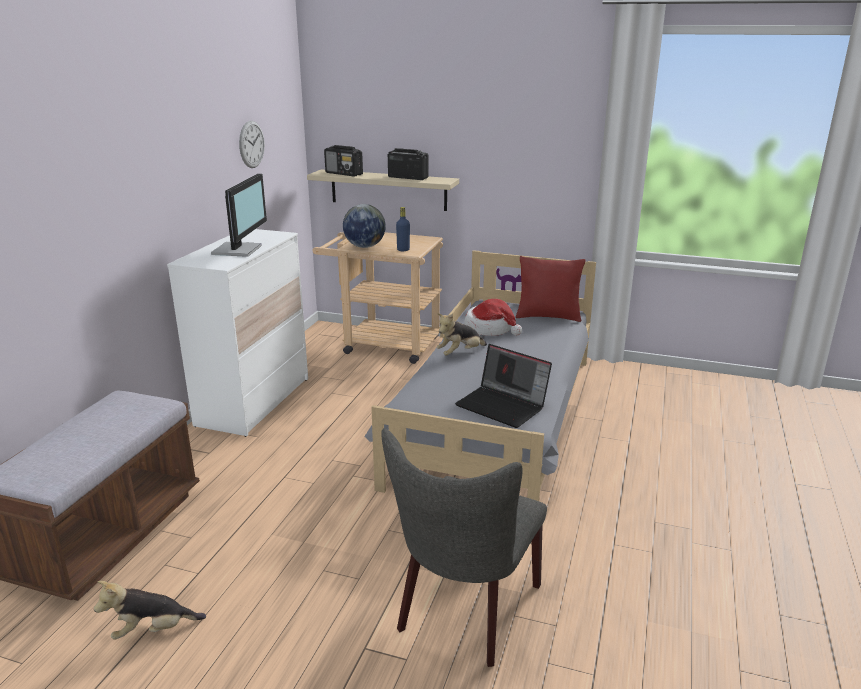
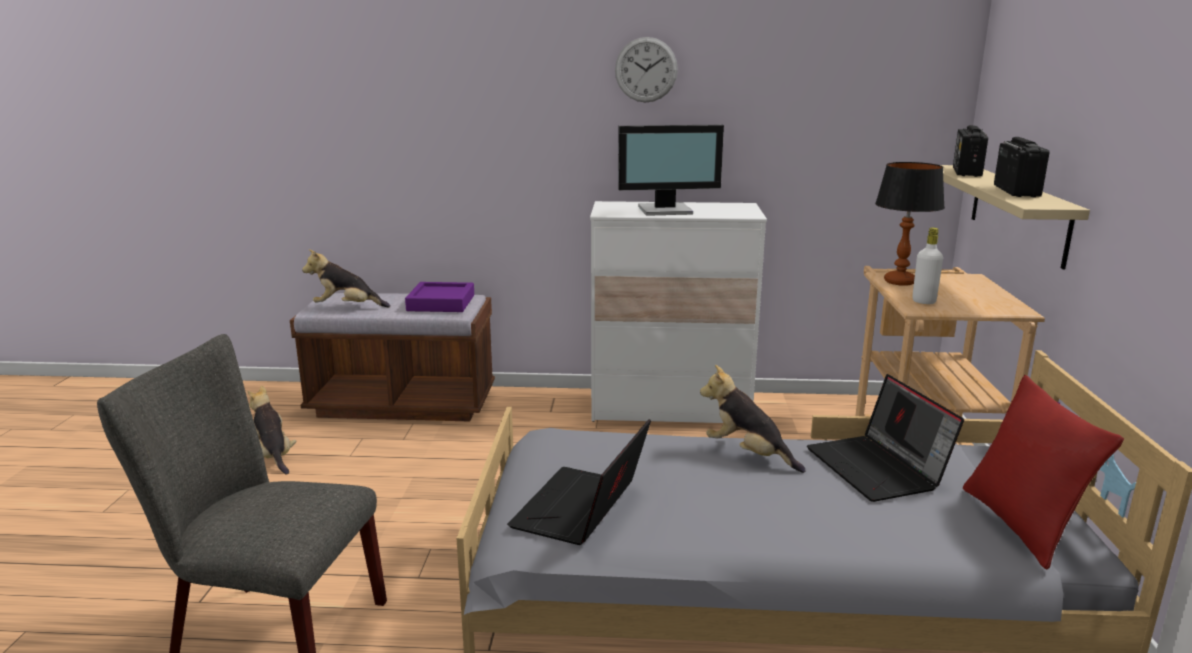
camera: 75 degrees right, 5 degrees down
(72, 462) = (347, 307): none -> plush toy
(125, 409) = (441, 303): none -> purple tray
(251, 144) = (814, 100): wall clock -> wall clock (646, 70)
(364, 246) = (900, 282): globe -> table lamp
(403, 250) = (923, 301): blue bottle -> white bottle
(490, 329) = (878, 469): hat -> laptop

